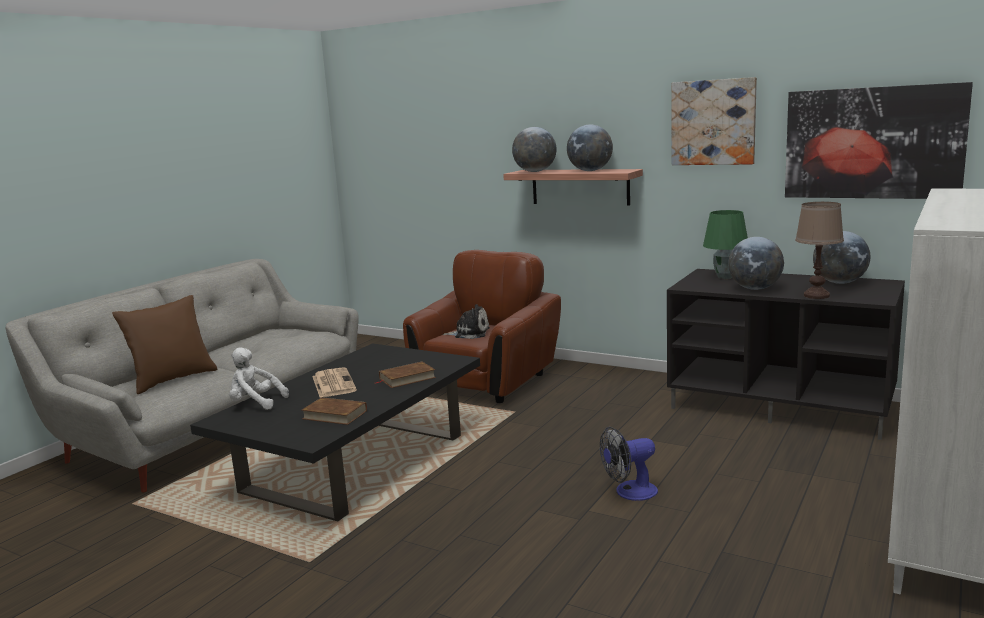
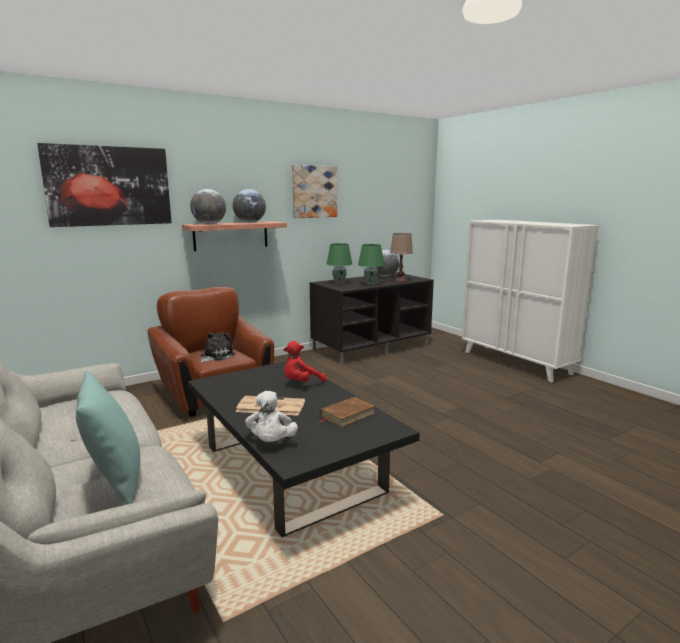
camera: 65 degrees left, 0 degrees up
(173, 379) = (115, 479): brown pillow -> turquoise pillow
(255, 403) = (271, 442): white plush toy -> white plush toy turned 45 degrees counterclockwise
(407, 378) = (301, 383): brown book -> red plush toy
(629, 492) = (431, 399): fan -> none
(755, 288) = (370, 284): globe -> green table lamp
(872, 143) = (383, 205): picture -> picture (109, 186)

